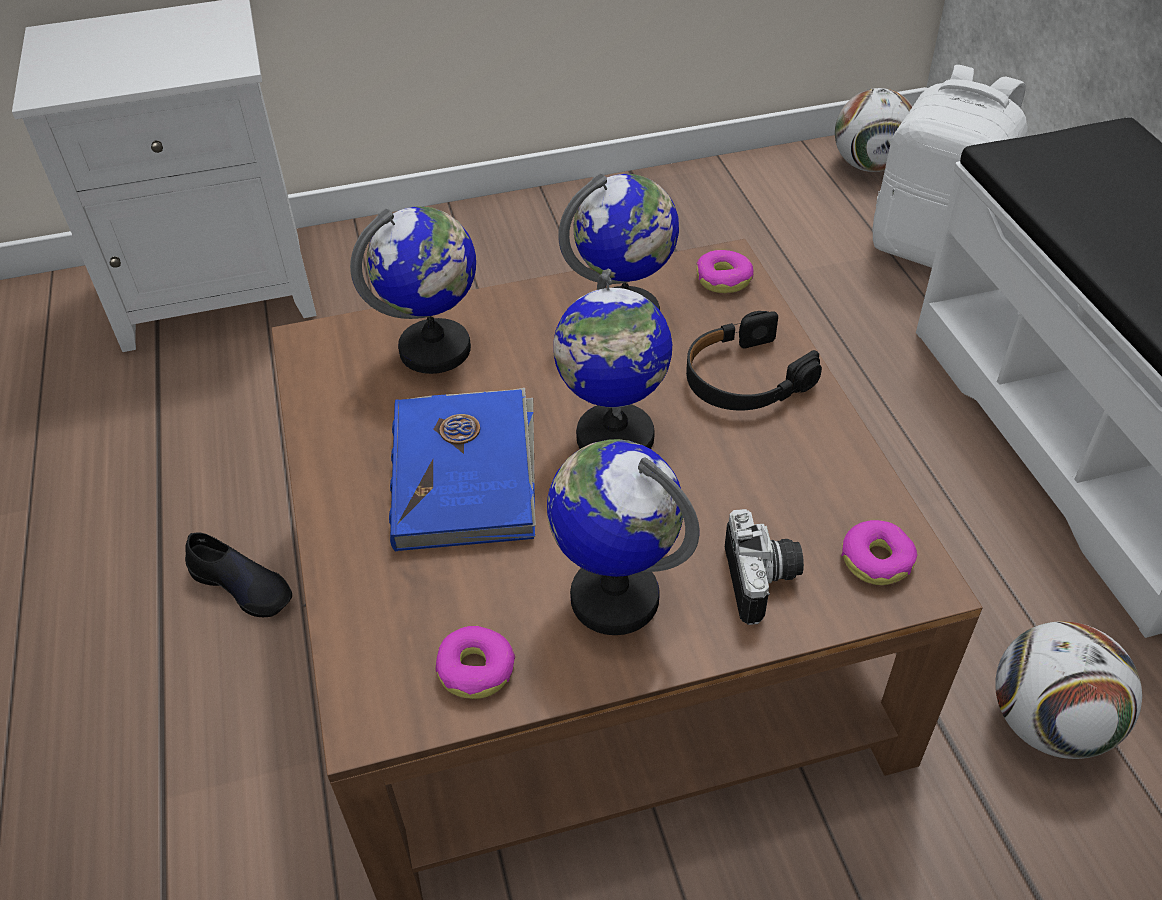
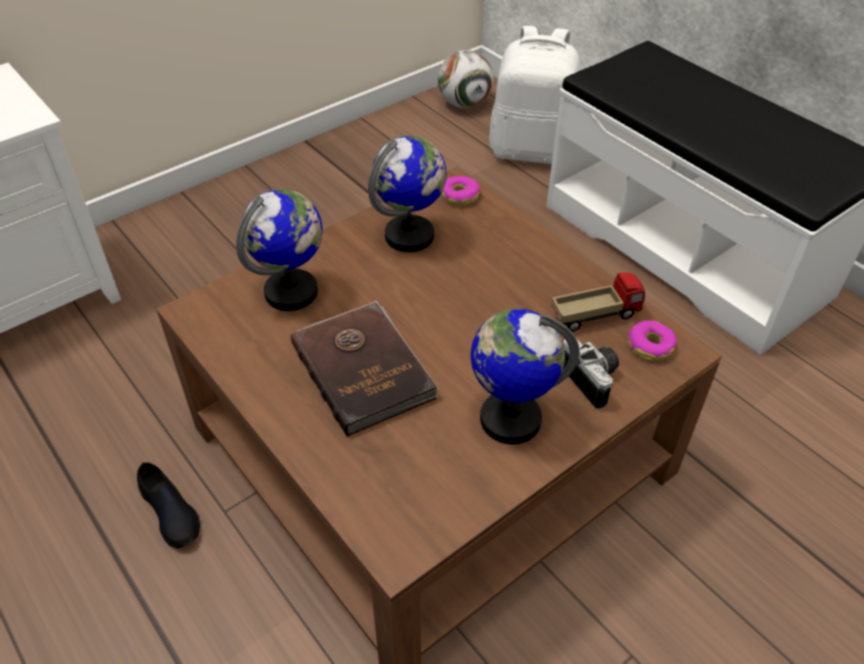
camera: 25 degrees left, 0 degrees up
(243, 585) = (170, 512): black shoe -> black shoe turned 45 degrees clockwise
(466, 472) = (364, 369): blue book -> brown book
(476, 670) = (449, 494): donut -> none
(614, 438) = (450, 318): globe -> none
(744, 378) = (509, 256): black headphones -> none
(820, 493) = (595, 315): none -> toy truck
(1048, 724) = (734, 422): football -> none

